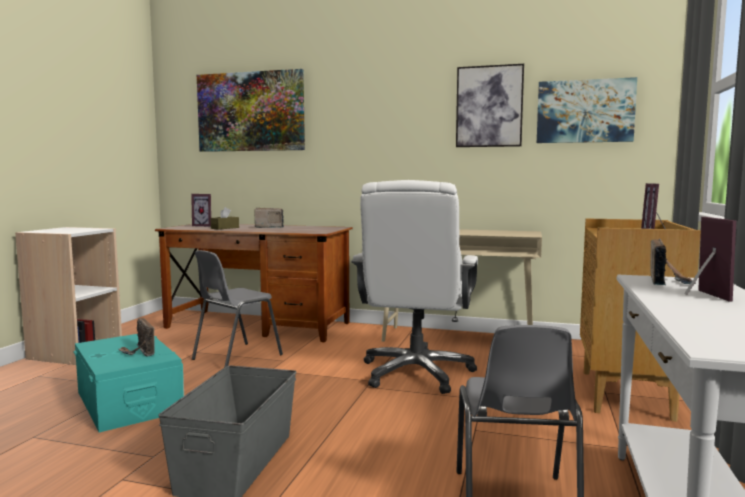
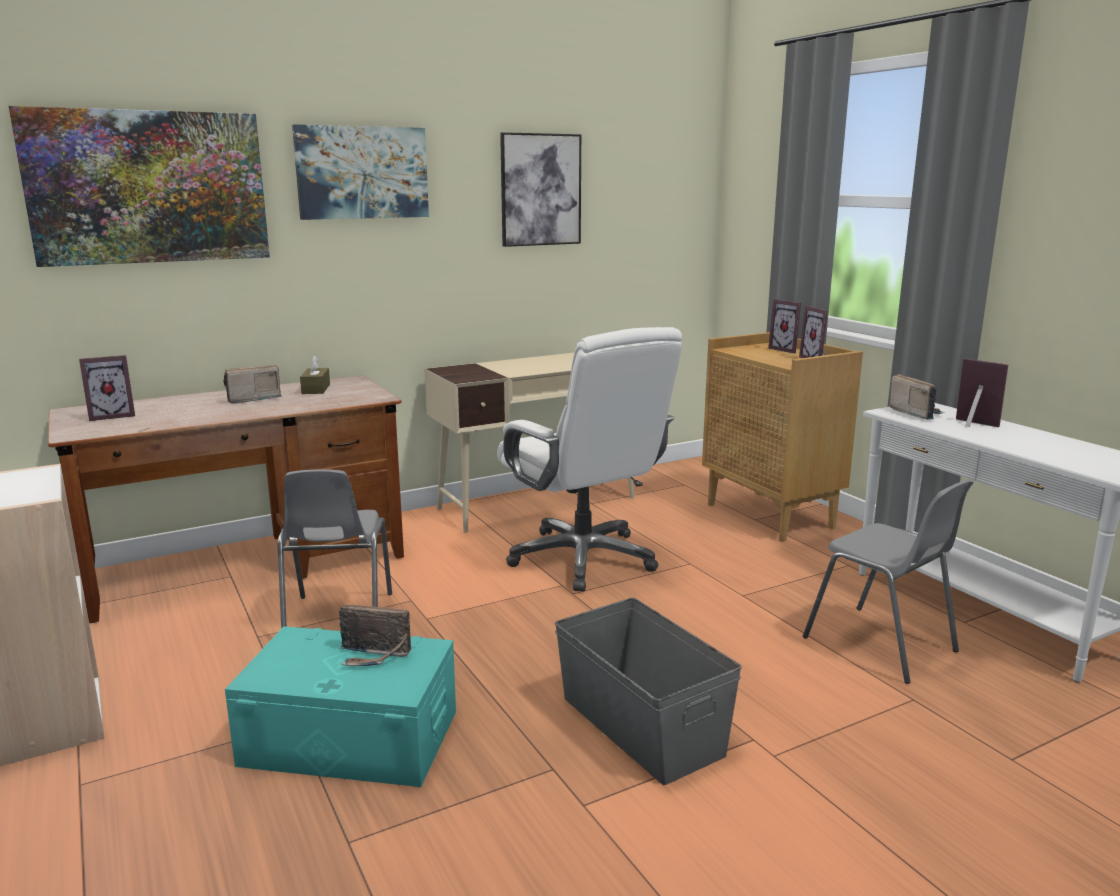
camera: 45 degrees left, 10 degrees up
(225, 228) = (183, 415): brown tissue box -> brown tissue box (316, 389)
(584, 111) = (641, 199): picture -> picture (362, 172)

